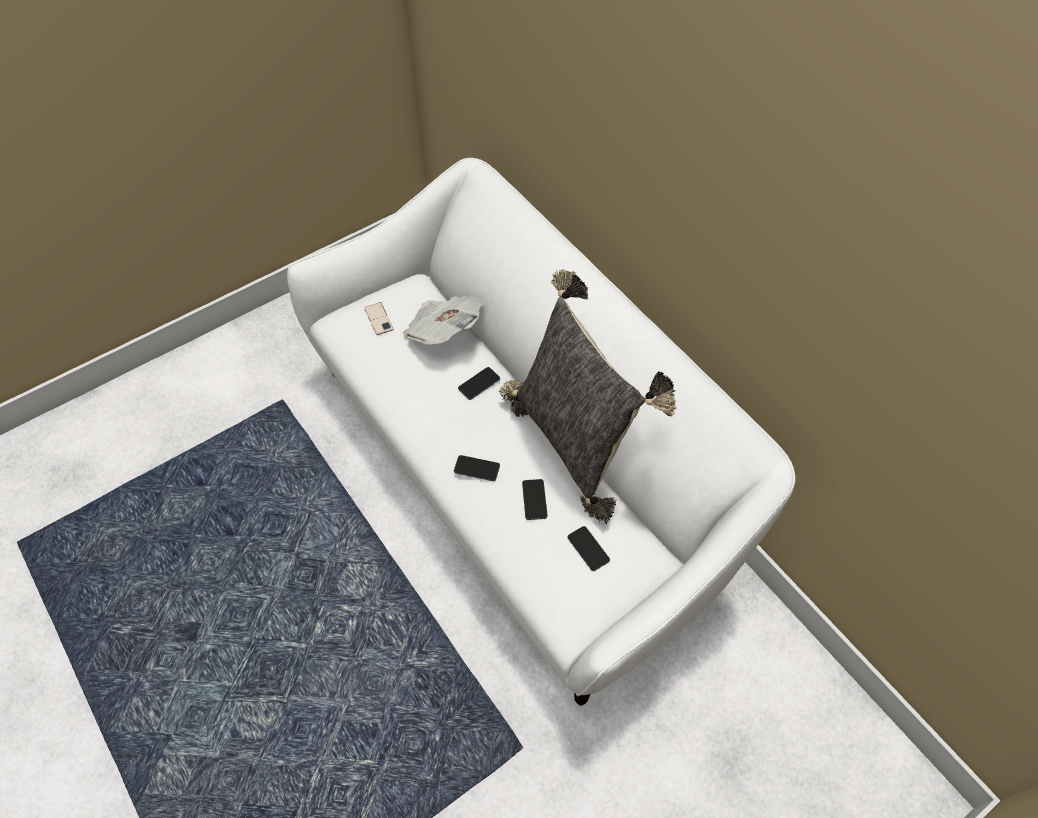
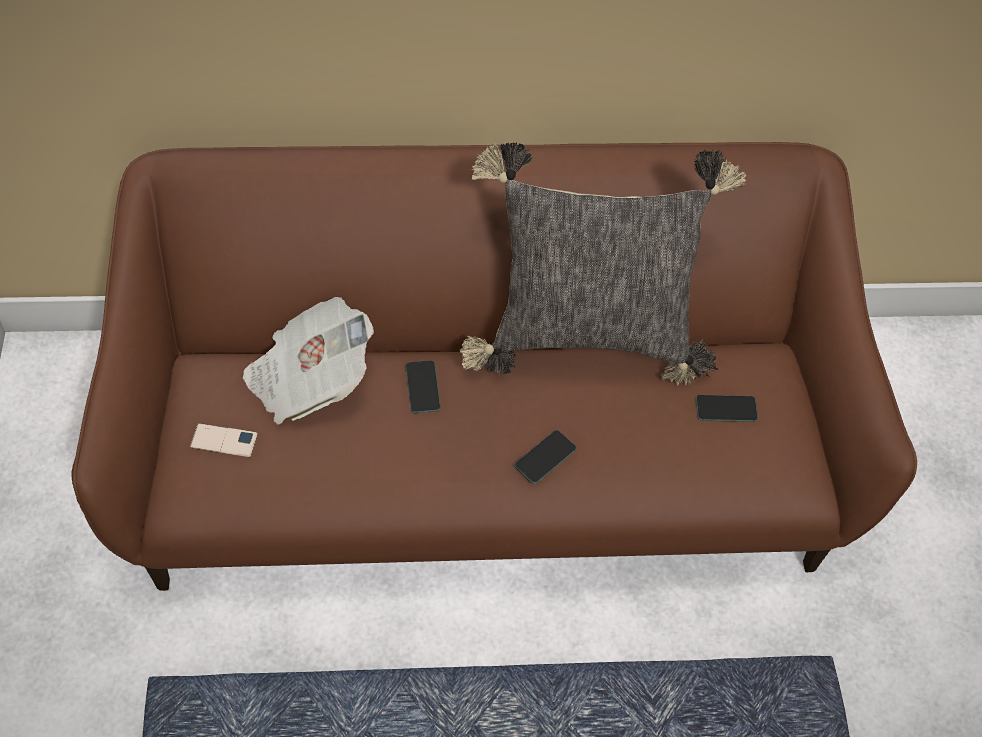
camera: 60 degrees left, 0 degrees up
(518, 473) = (485, 460): white sofa -> brown sofa
(534, 499) = (629, 423): phone -> none

